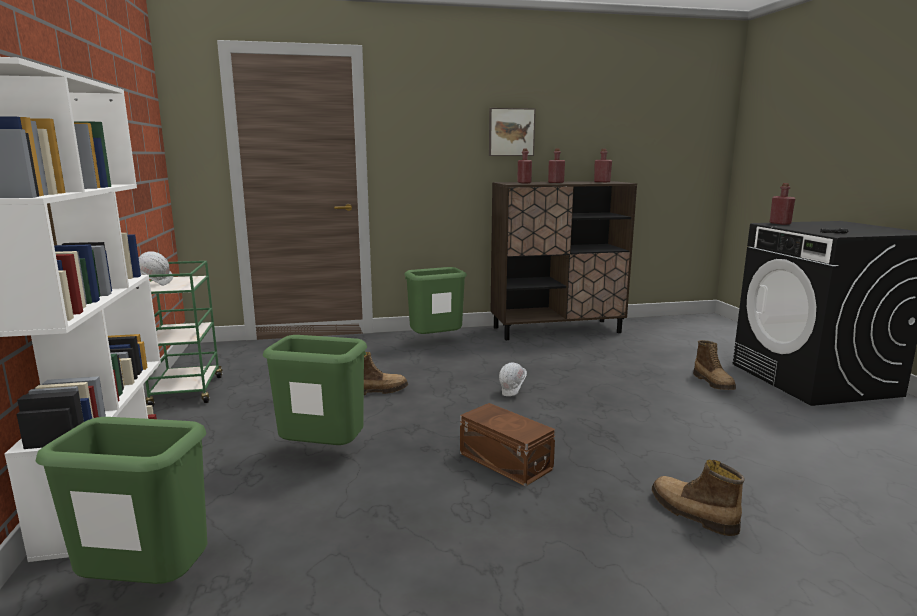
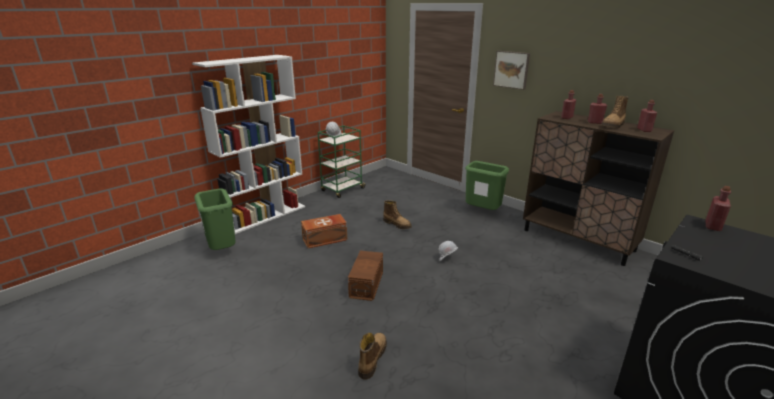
camera: 55 degrees right, 10 degrees up
(323, 454) = (325, 239): green trash can -> brown storage box
(511, 132) = (580, 73): picture -> picture (512, 69)
(714, 383) = (585, 333): boot -> boot (613, 126)

